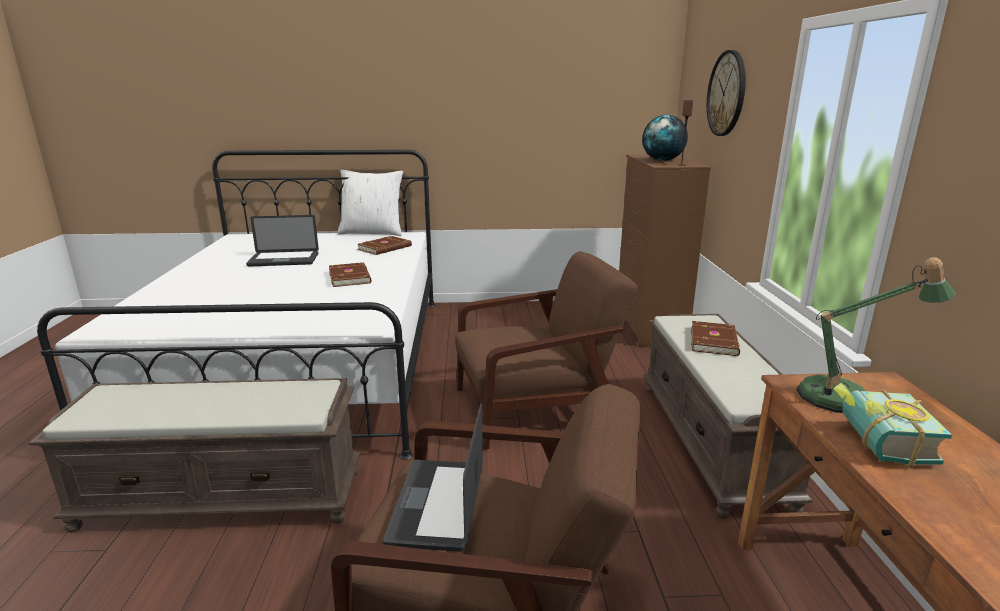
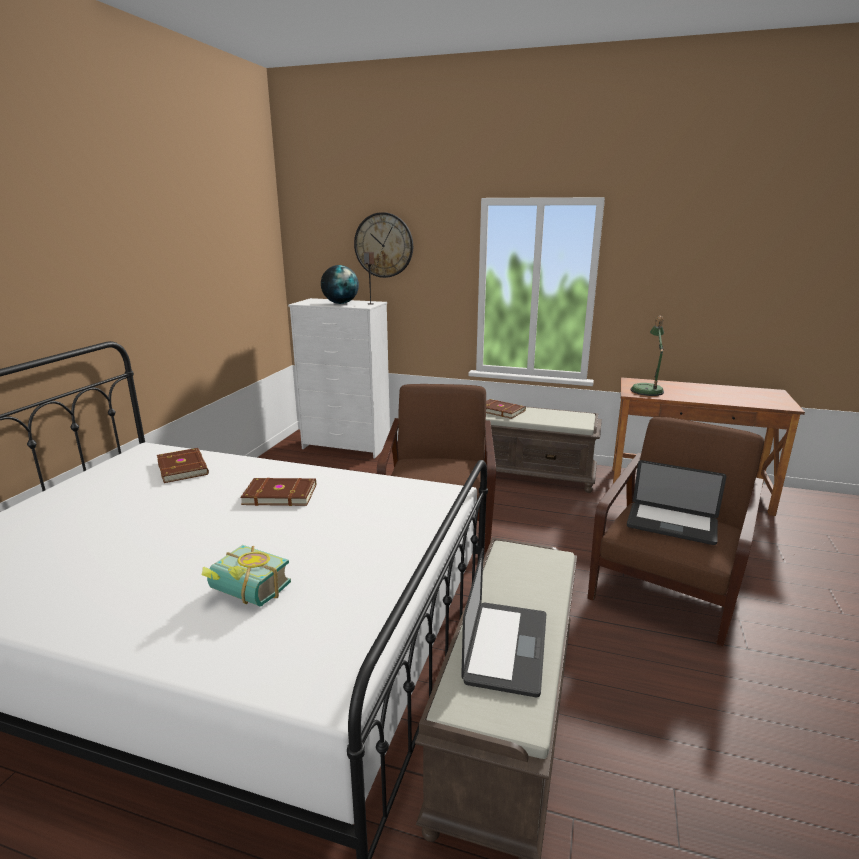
camera: 70 degrees left, 0 degrees up
(284, 260) = (137, 534): laptop -> laptop (506, 648)
(372, 232) = (91, 469): white pillow -> none
(649, 327) = (346, 446): brown dresser -> white dresser
(876, 443) = (689, 396): book -> book (245, 594)

